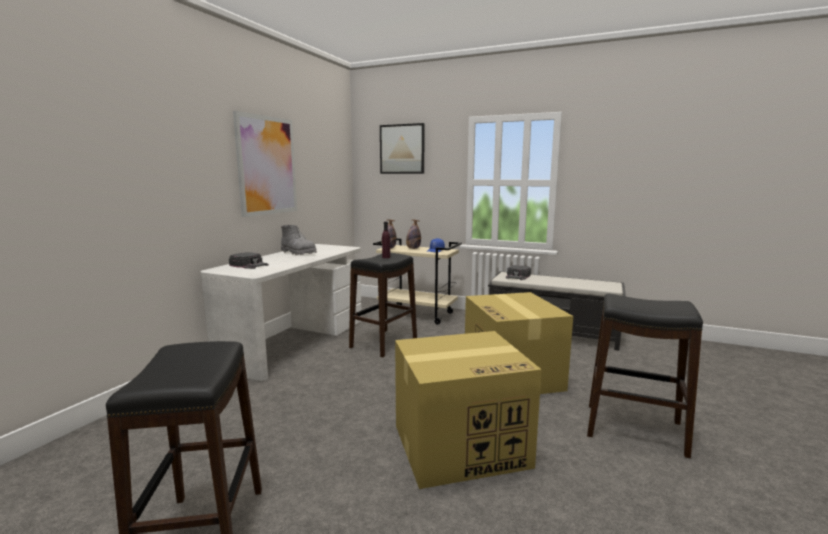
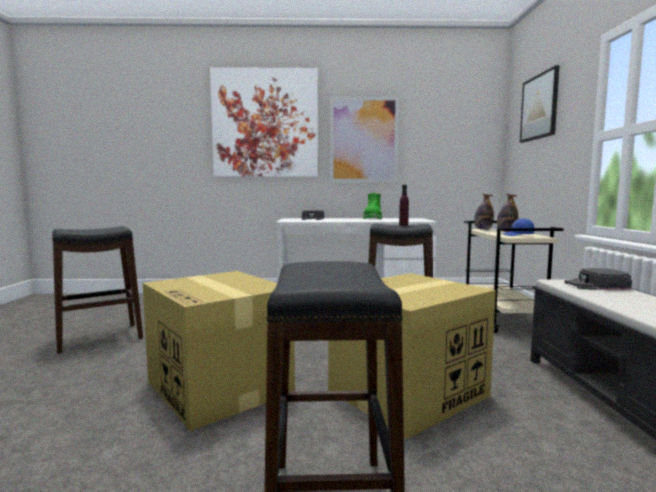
camera: 65 degrees right, 5 degrees down
(162, 139) = (265, 123): none -> picture
(298, 253) = (373, 219): grey boot -> green boot

